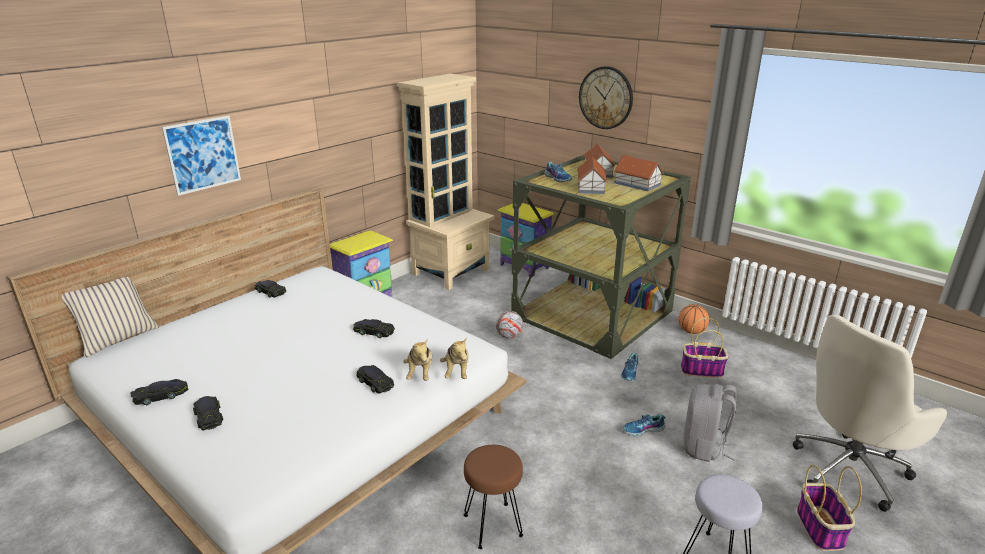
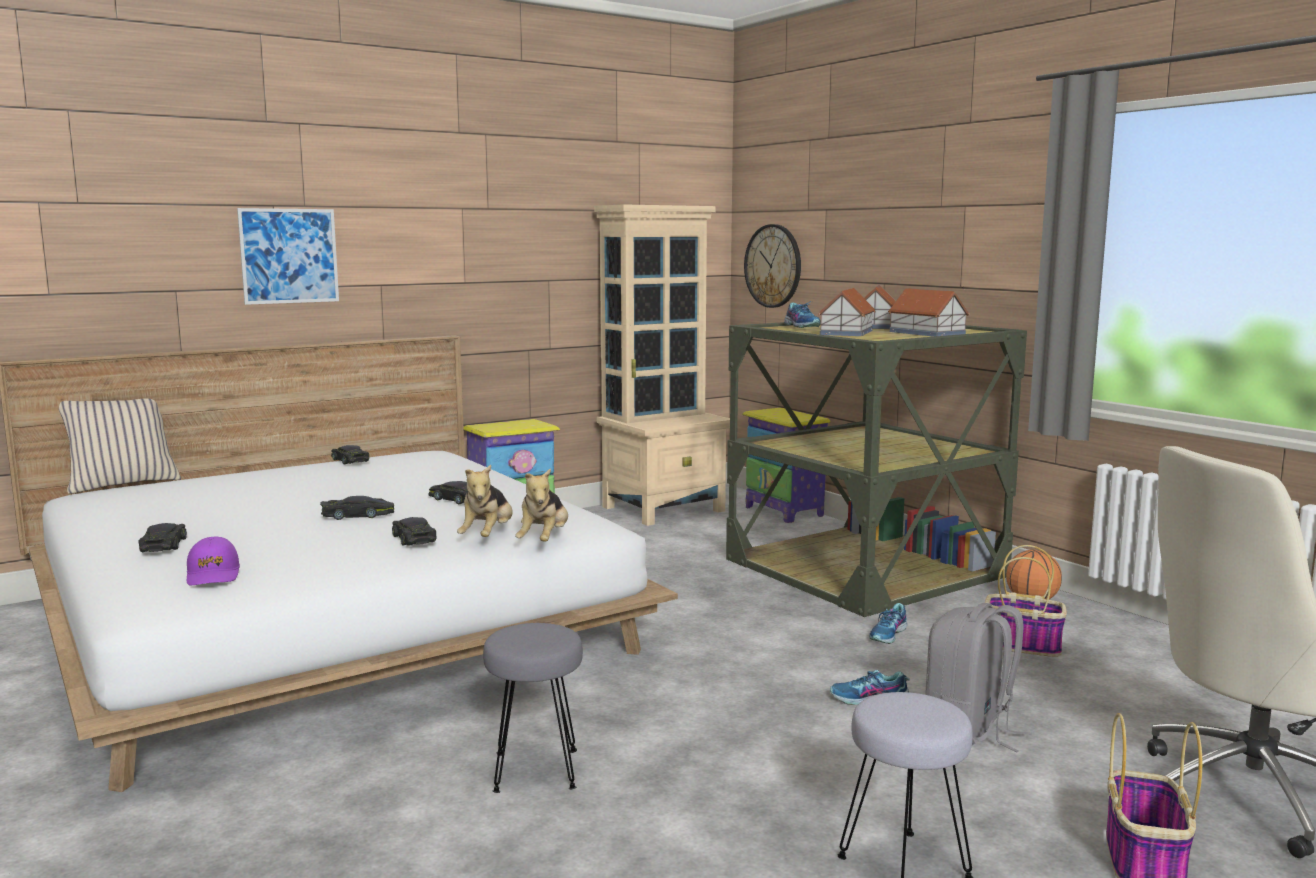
camera: 15 degrees right, 15 degrees down
(161, 395) = (123, 524): black toy car -> black toy car (358, 515)
(269, 447) = (213, 574): none -> purple cap
(493, 524) = (536, 769): brown stool -> grey stool
(509, 336) = (708, 578): football -> none
(606, 98) = (901, 222): wall clock -> wall clock (773, 266)

